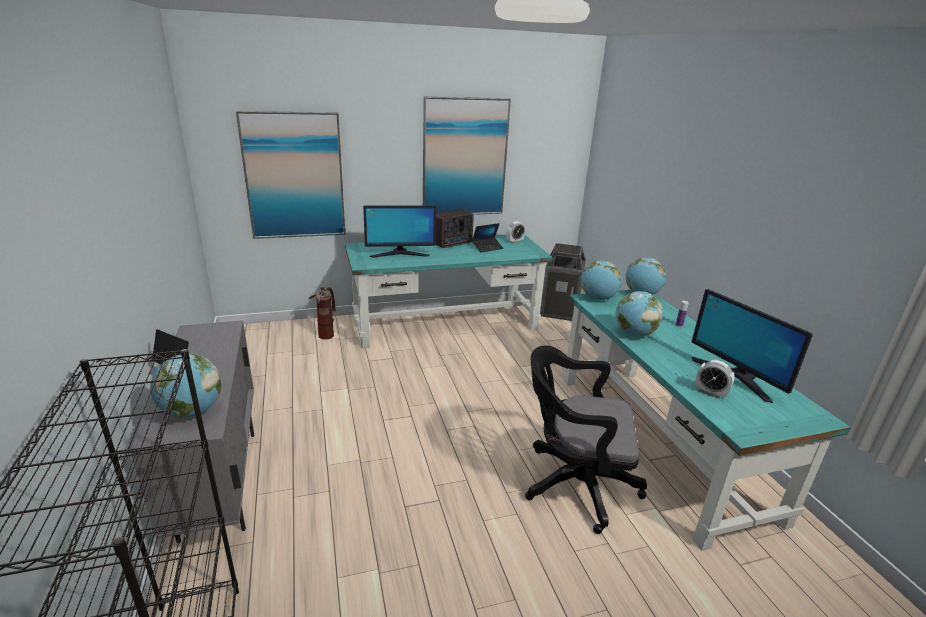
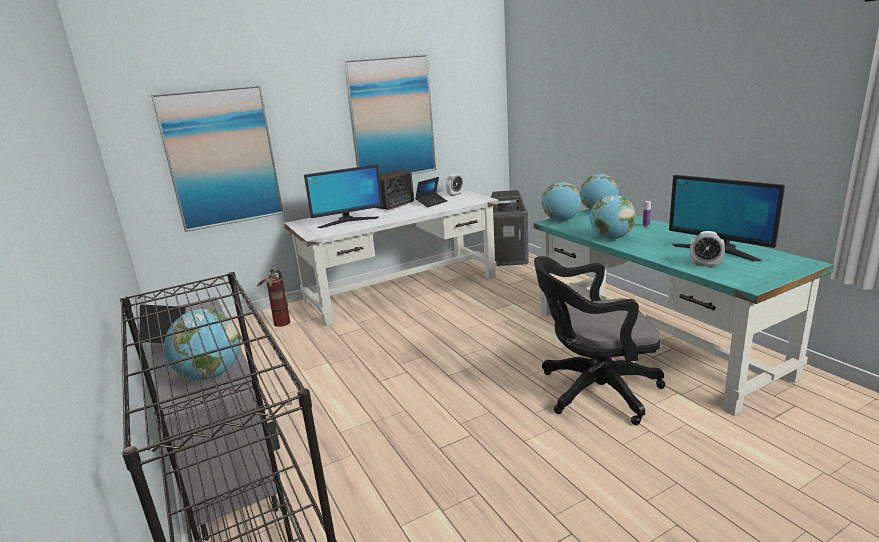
camera: 10 degrees left, 5 degrees down
(446, 322) = (402, 288): turquoise desk -> white desk

